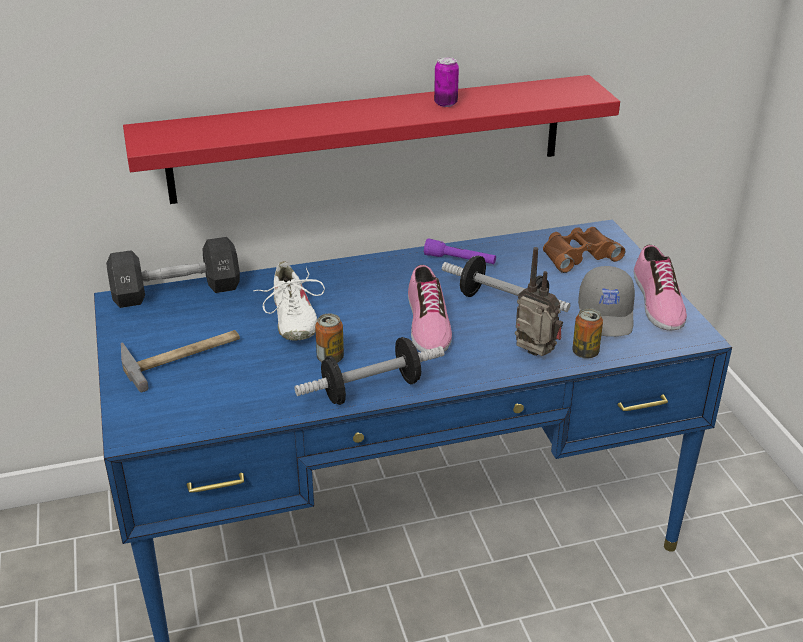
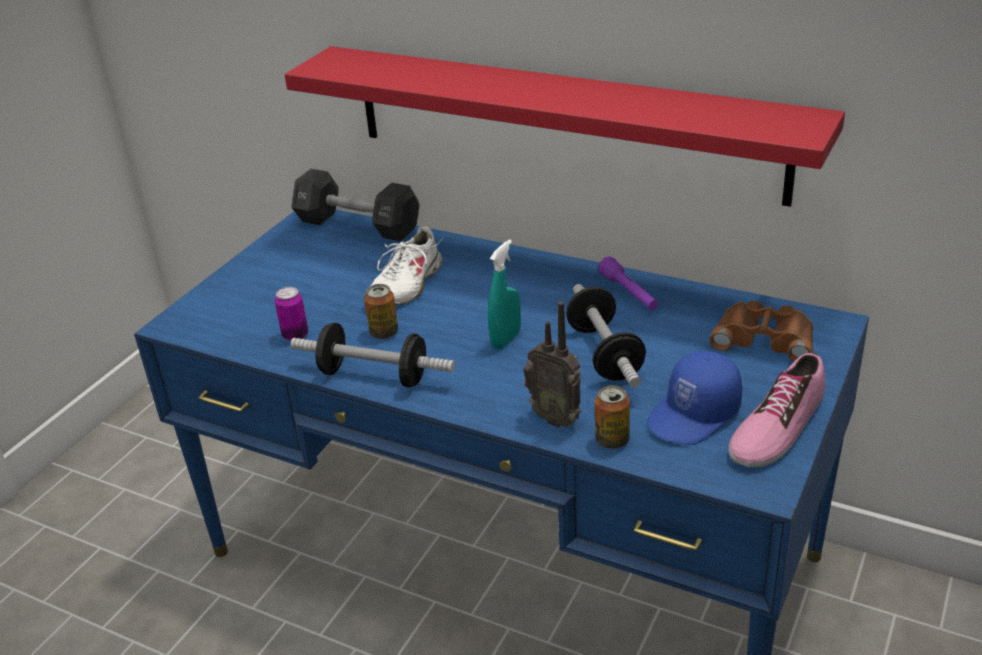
camera: 45 degrees right, 0 degrees up
(182, 355) = (287, 279): hammer -> none
(426, 324) = (506, 340): shoe -> turquoise spray bottle
(445, 103) = (621, 100): can -> can (295, 335)
(533, 356) = (556, 417): radio -> radio turned 135 degrees clockwise
(607, 316) = (695, 415): grey cap -> blue cap

